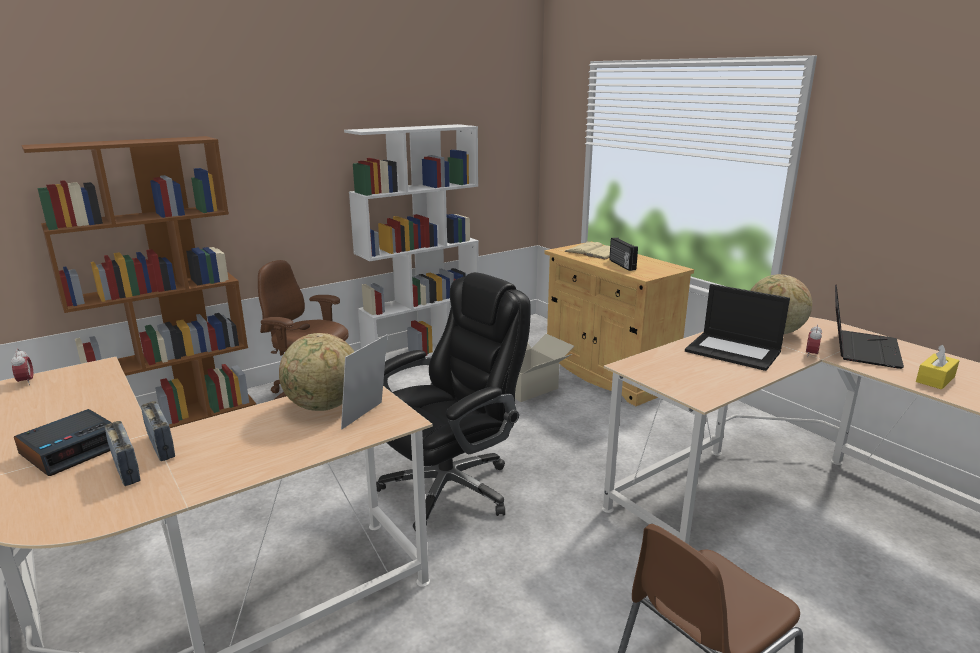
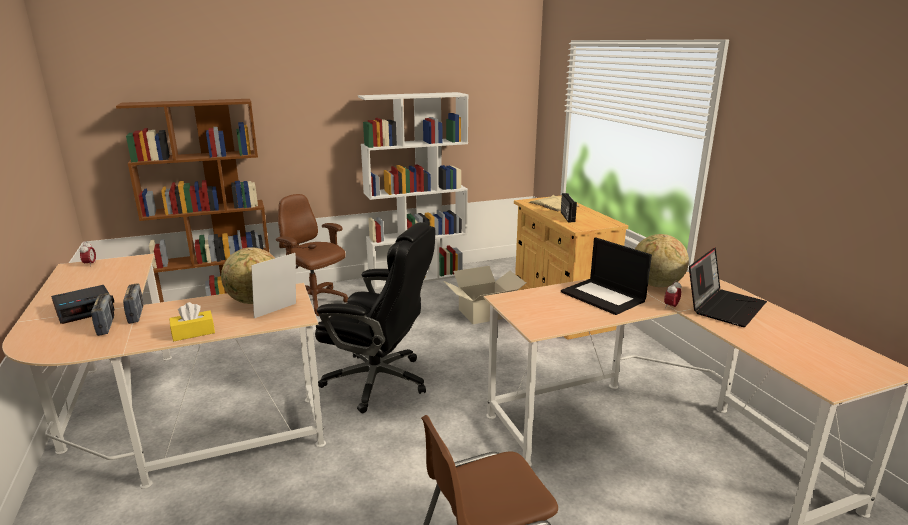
camera: 15 degrees right, 0 degrees up
(450, 488) = (379, 381): black office chair -> black office chair turned 45 degrees clockwise
(935, 379) = (768, 340): yellow tissue box -> yellow tissue box (193, 333)

